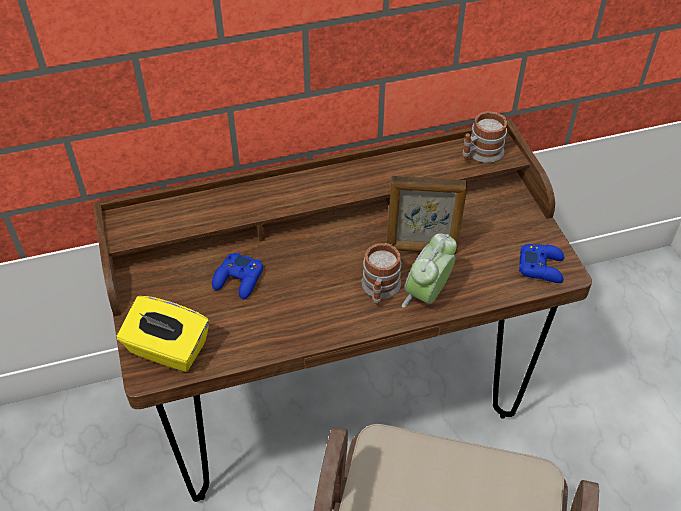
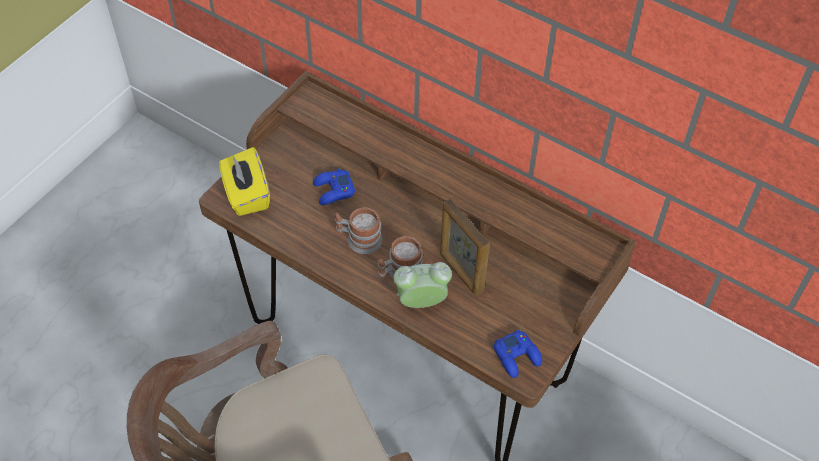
camera: 50 degrees right, 5 degrees up
(480, 154) = (577, 245): mug -> mug (359, 239)

